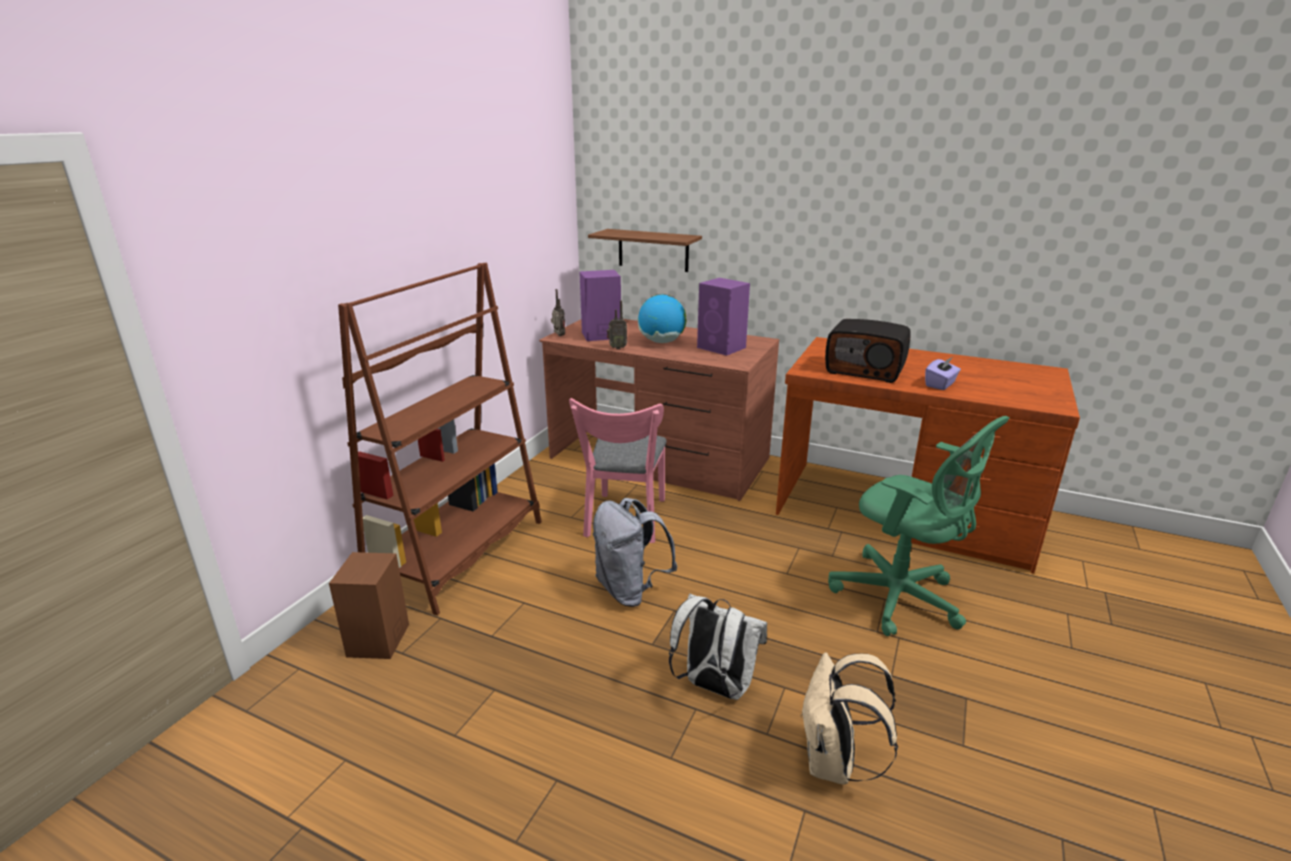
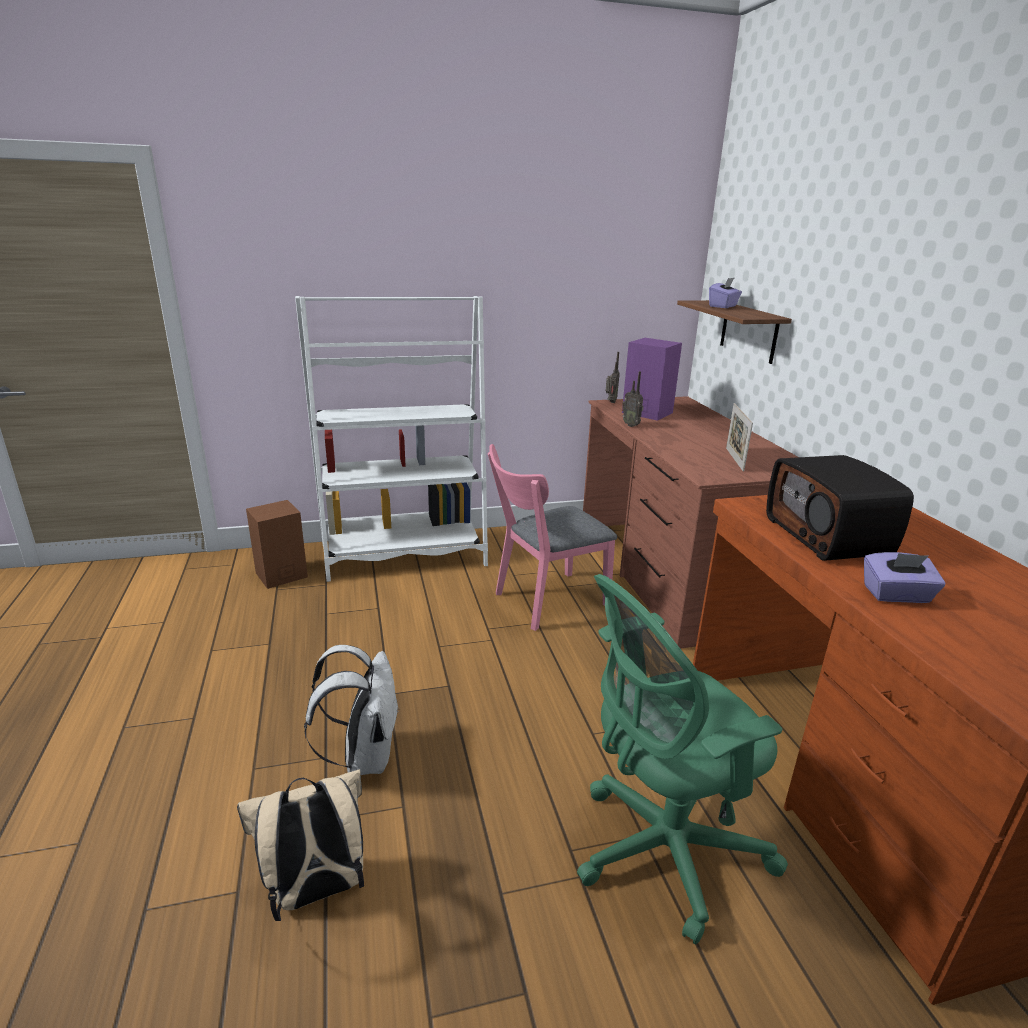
camera: 50 degrees right, 0 degrees up
(459, 555) = (403, 555): brown bookcase -> white bookcase
(630, 590) = (449, 649): grey backpack -> none
(634, 234) = (723, 306): none -> purple tissue box
(662, 342) = (686, 434): globe -> none
(722, 348) = (734, 459): purple speaker -> picture frame
(901, 599) = (661, 851): green office chair -> green office chair turned 60 degrees clockwise

